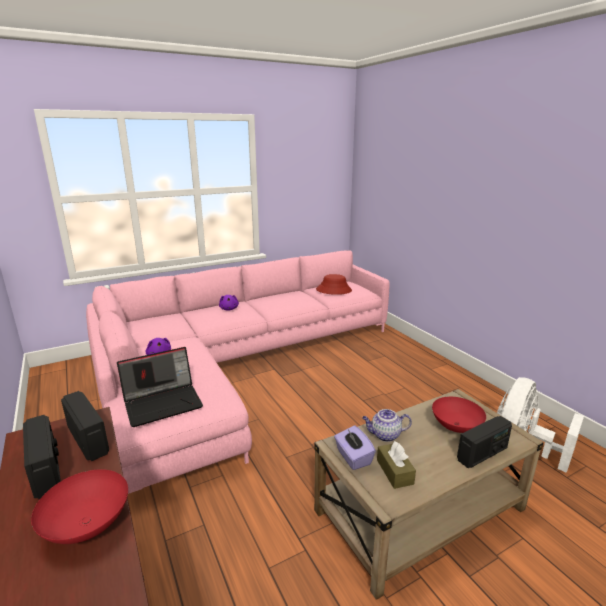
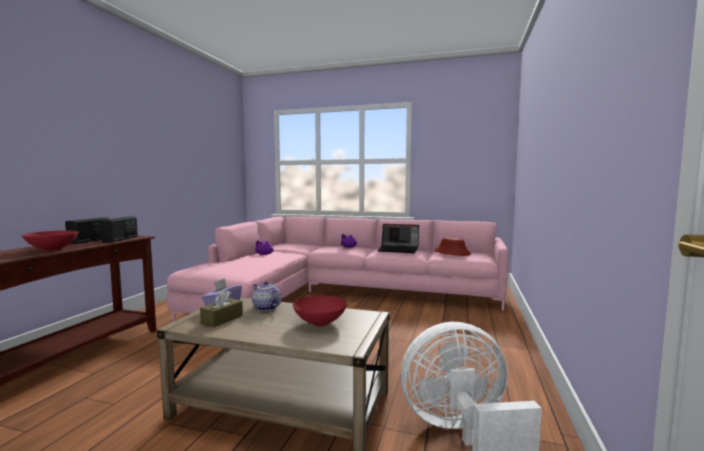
camera: 45 degrees right, 15 degrees down
(164, 402) = (217, 266): laptop -> laptop (398, 249)
(482, 454) = (293, 338): radio -> none

